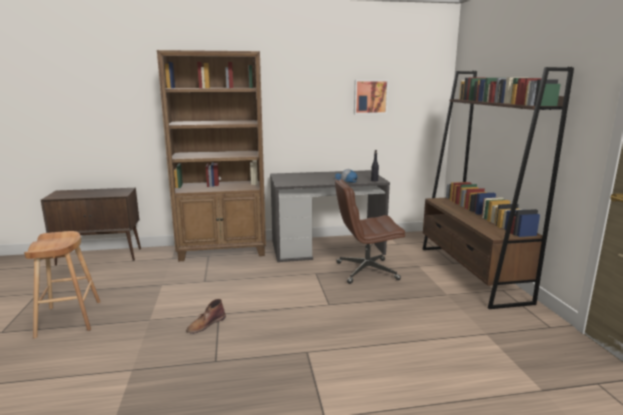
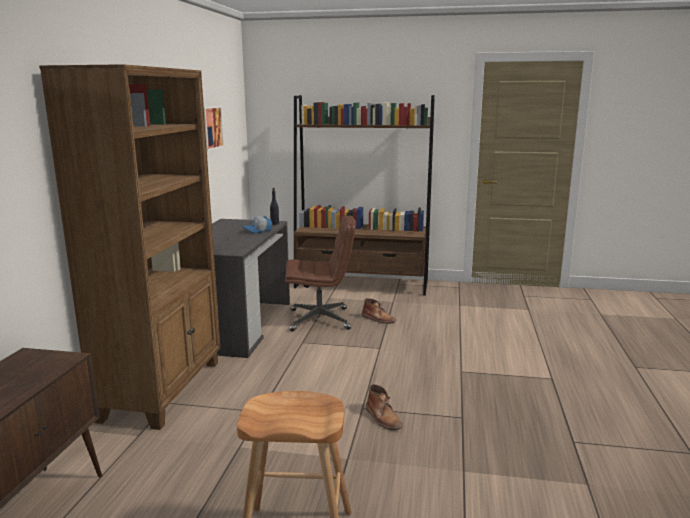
camera: 70 degrees left, 0 degrees up
(366, 271) = (320, 319): brown office chair -> brown office chair turned 105 degrees counterclockwise
(393, 294) = (378, 319): none -> brown boot

